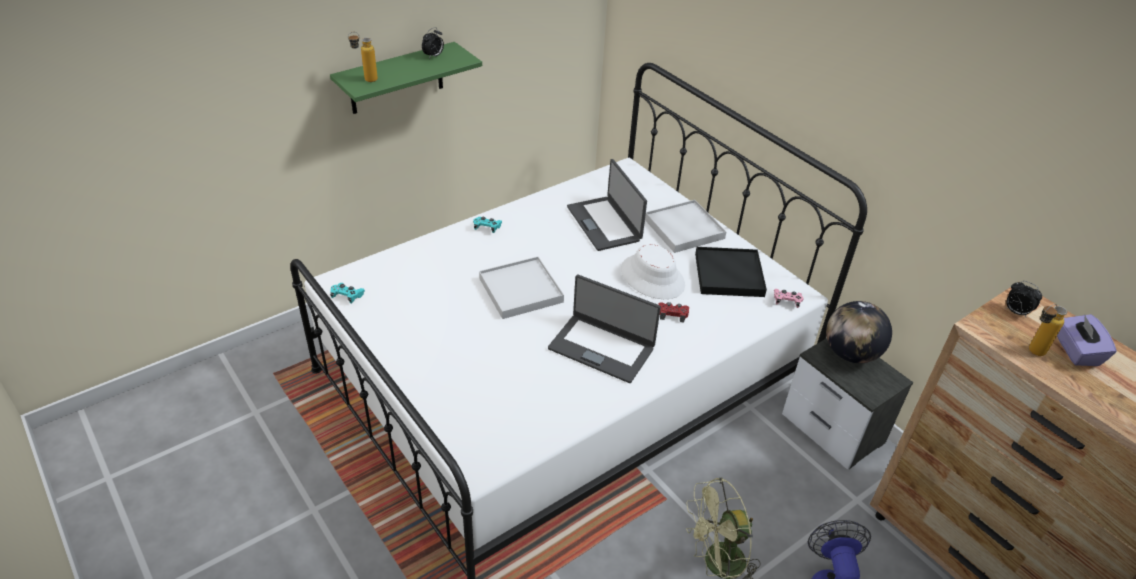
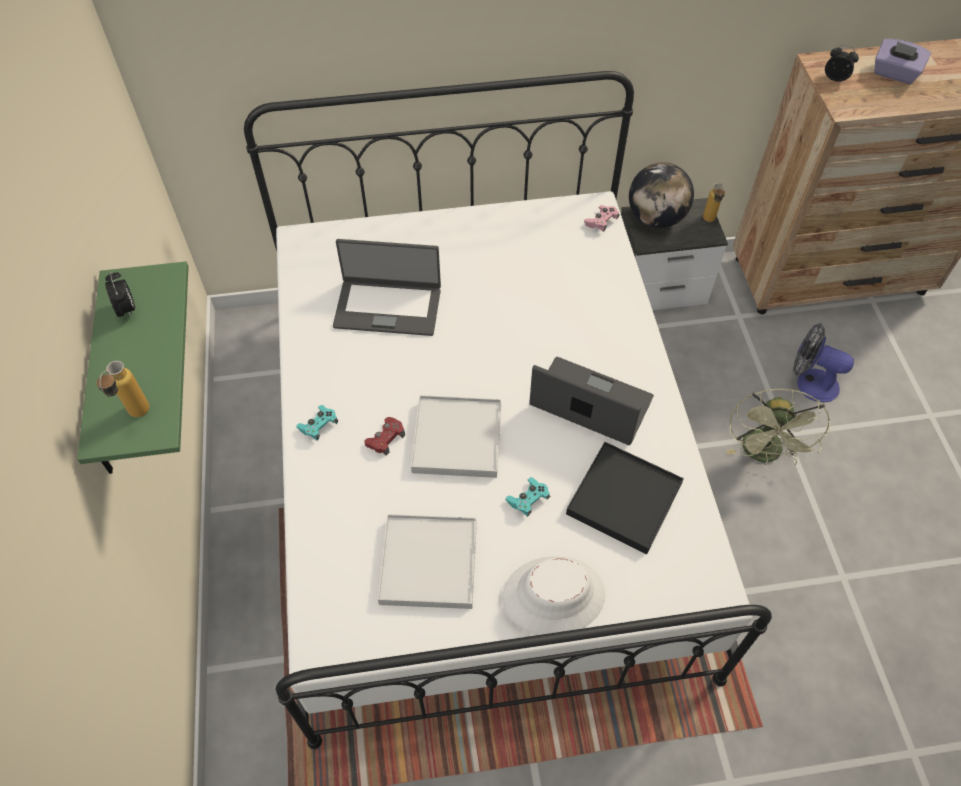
camera: 60 degrees left, 15 degrees up
(347, 296) = (359, 637): turquoise game controller -> turquoise game controller (528, 500)
(602, 347) = (590, 403): laptop -> laptop turned 120 degrees counterclockwise
(652, 277) = (505, 308): white hat -> white hat (553, 596)
(672, 314) = (571, 319): red game controller -> red game controller (385, 438)
(684, 229) = (443, 243): white tray -> white tray (429, 563)
(729, 275) = (538, 244): black tray -> black tray (624, 499)
(1015, 312) = (835, 78): alarm clock -> alarm clock turned 135 degrees counterclockwise
(1031, 352) = (887, 98): bottle -> bottle (709, 221)

